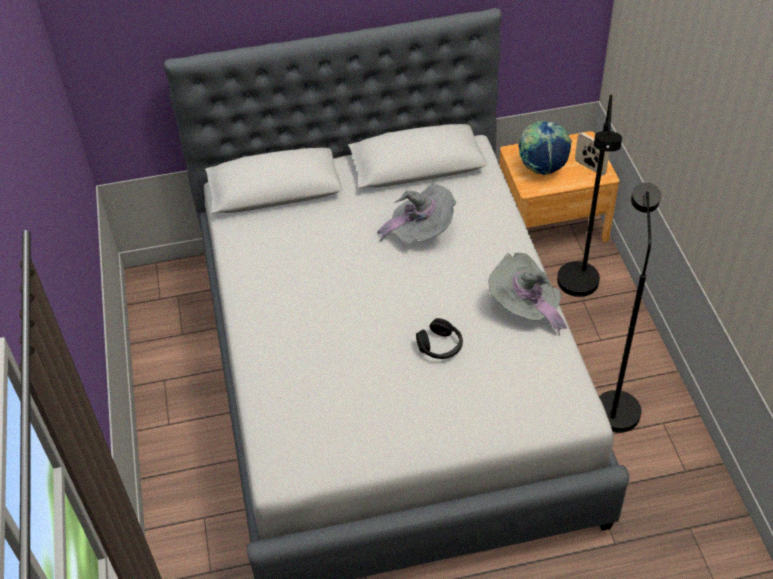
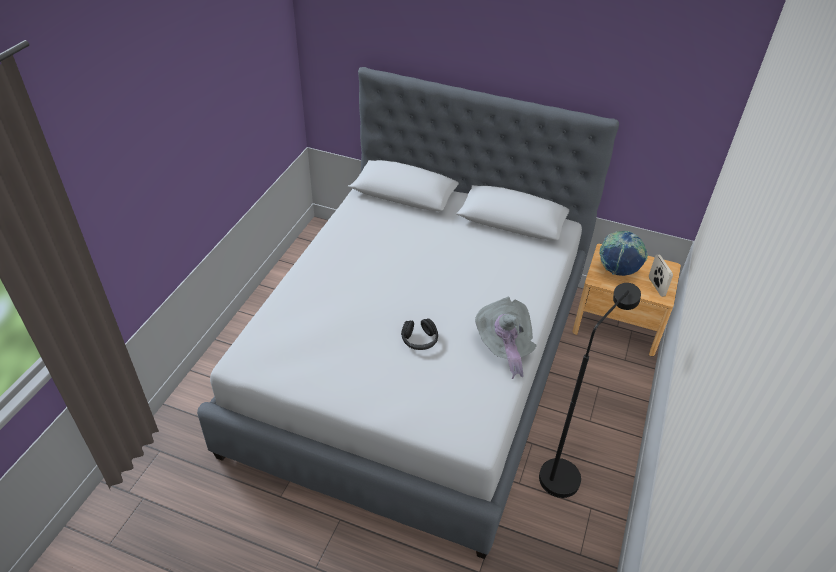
camera: 30 degrees right, 5 degrees down
(421, 231) = (475, 261): grey hat -> none
(578, 290) = (601, 378): black floor lamp -> none

